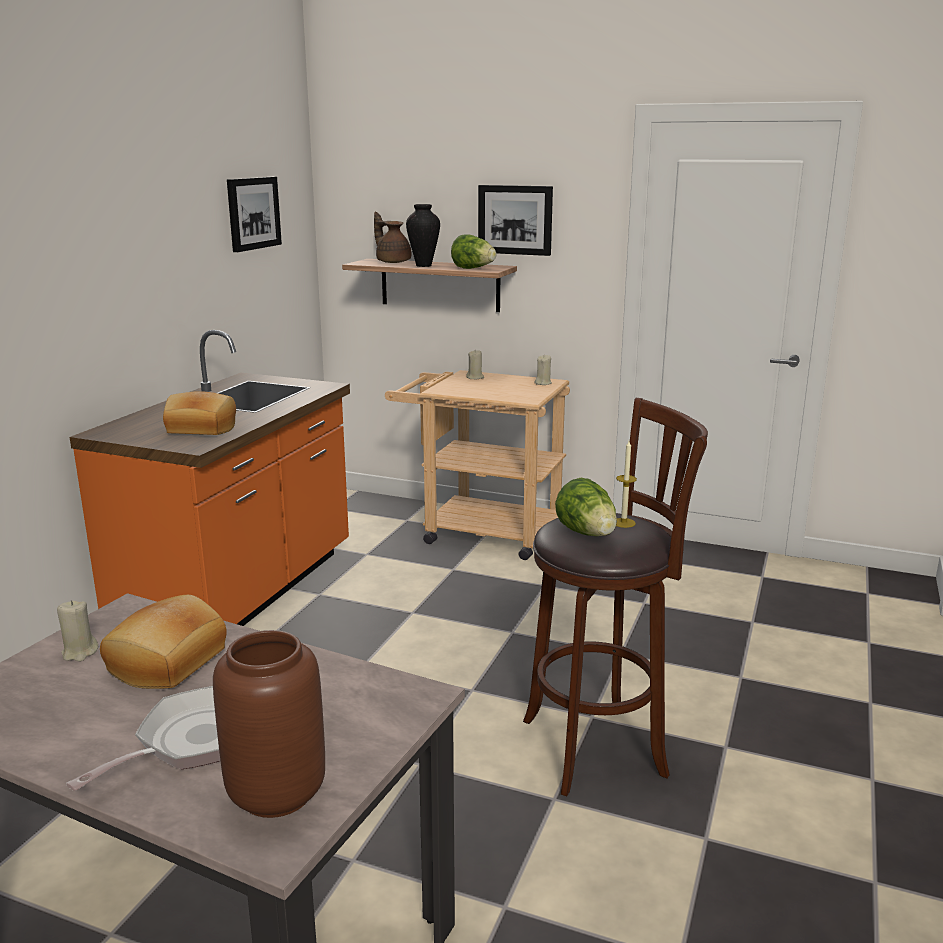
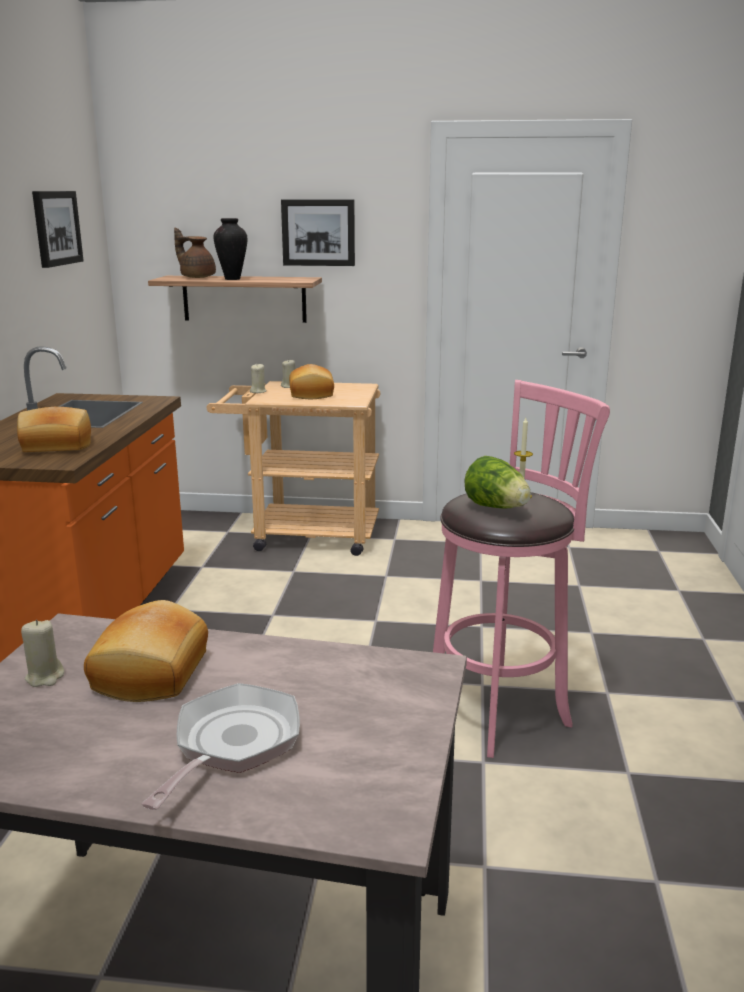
camera: 15 degrees left, 0 degrees up
(279, 793) = (357, 777): brown vase -> none
(473, 269) = (284, 280): lettuce -> none
(492, 387) = (312, 394): none -> bread
(543, 383) = (357, 387): beige candle -> beige candle (258, 391)
(601, 745) = (502, 708): brown stool -> pink stool

